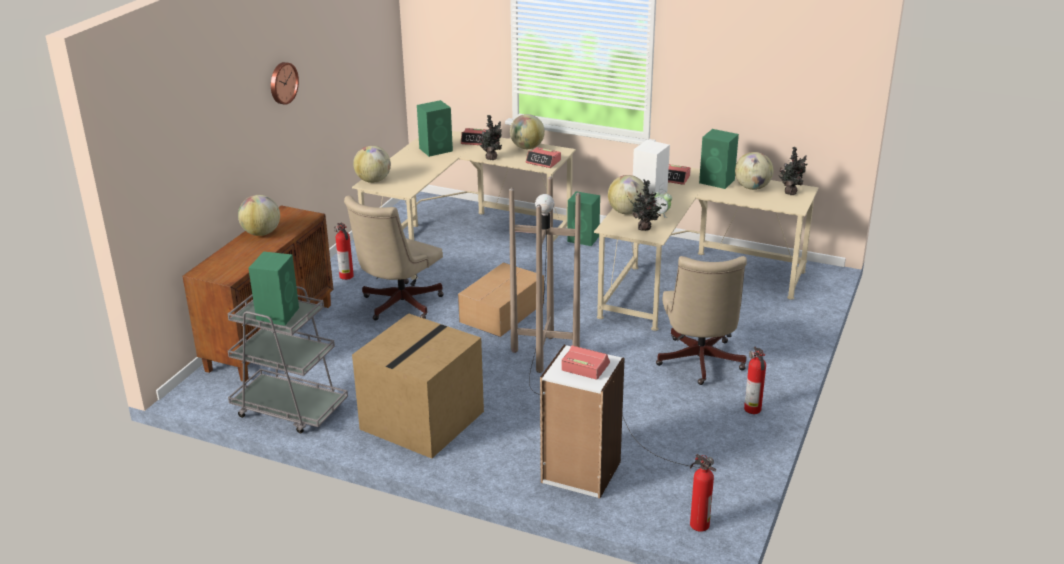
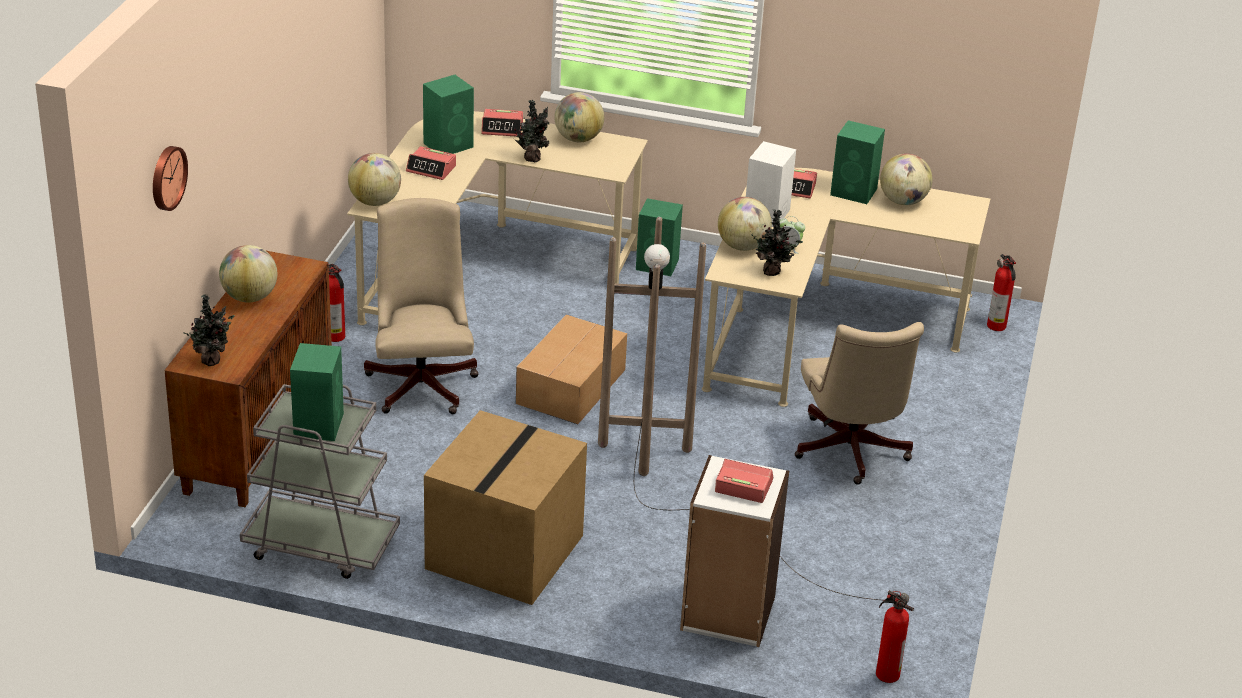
camera: 10 degrees left, 5 degrees up
(282, 83) = (263, 79): wall clock -> wall clock (166, 177)
(397, 305) = (422, 381): beige office chair -> beige office chair turned 150 degrees clockwise
(543, 162) = (608, 163): alarm clock -> alarm clock (431, 169)
(753, 410) = (929, 516): fire extinguisher -> fire extinguisher (997, 326)
(791, 192) = (955, 208): potted plant -> potted plant (212, 360)

